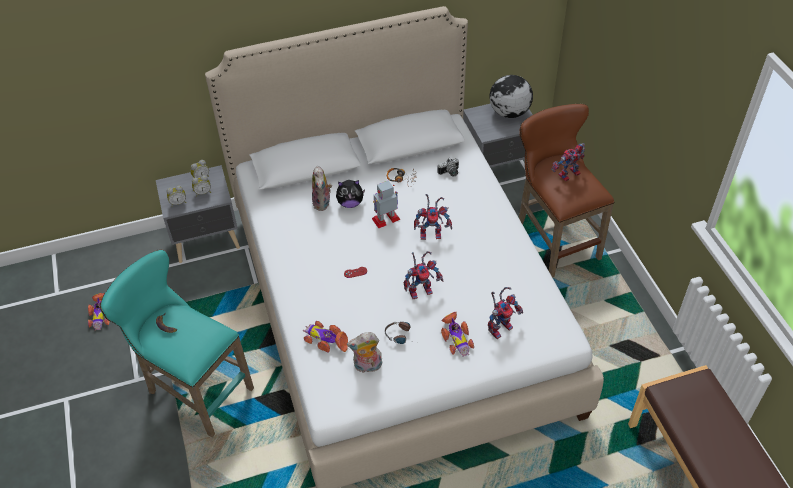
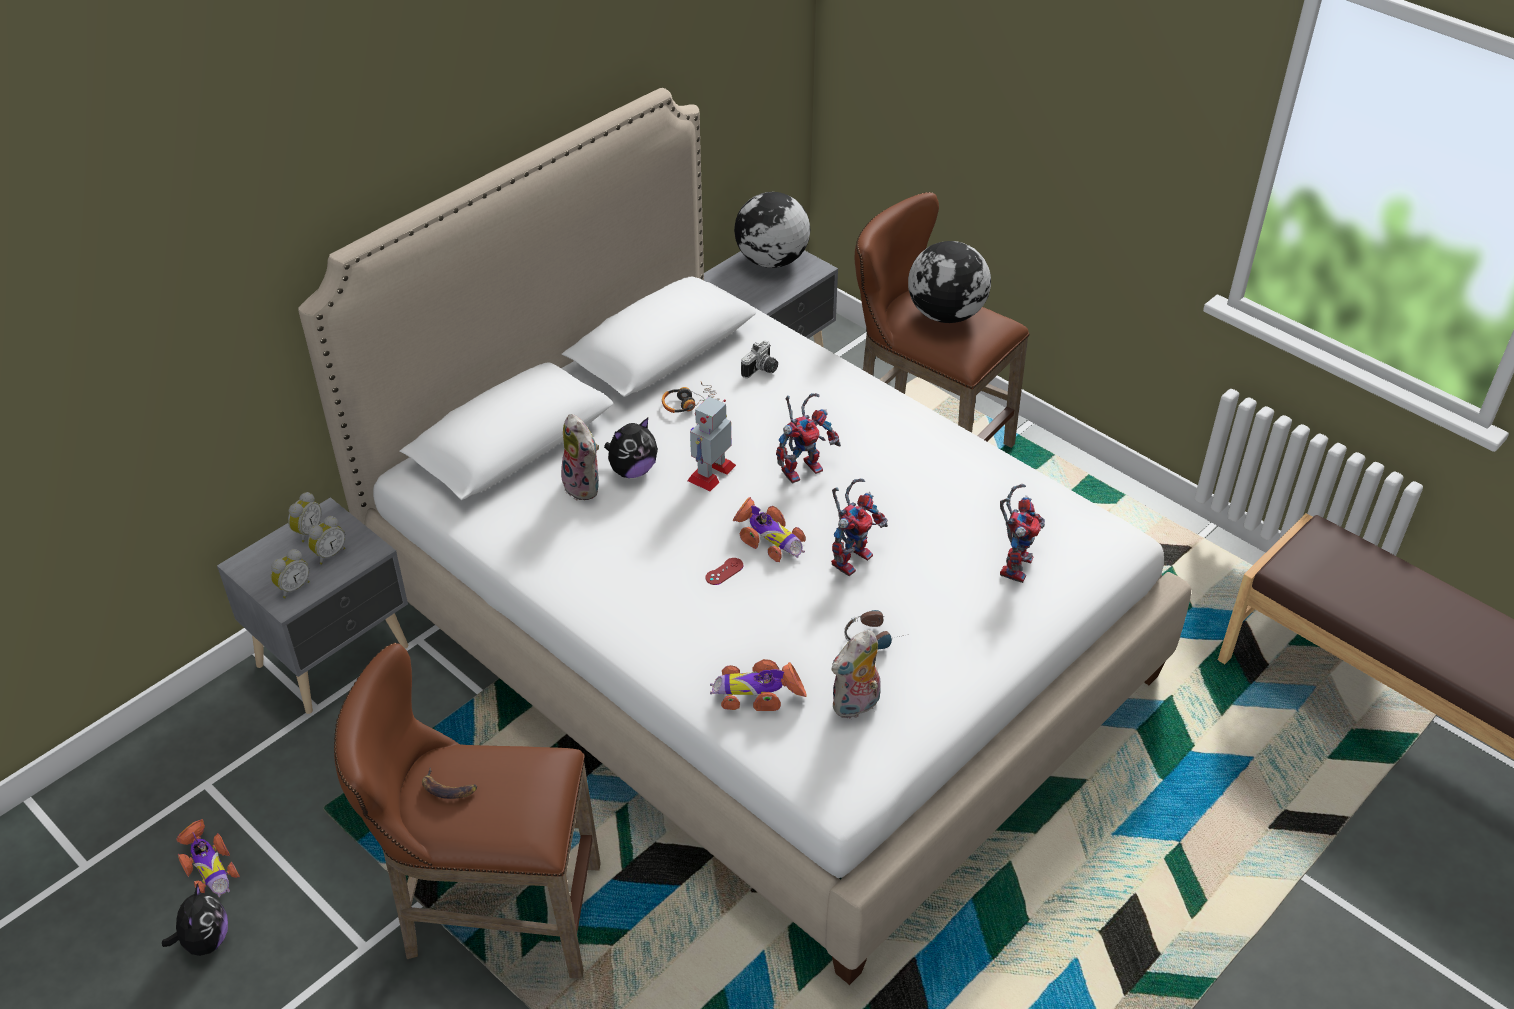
camera: 30 degrees left, 5 degrees down
(80, 347) = (205, 941): none -> plush toy
(195, 389) = (492, 914): turquoise stool -> brown stool
(456, 338) = (960, 606): toy car -> toy car (768, 538)
(568, 176) = (946, 315): toy robot -> globe

